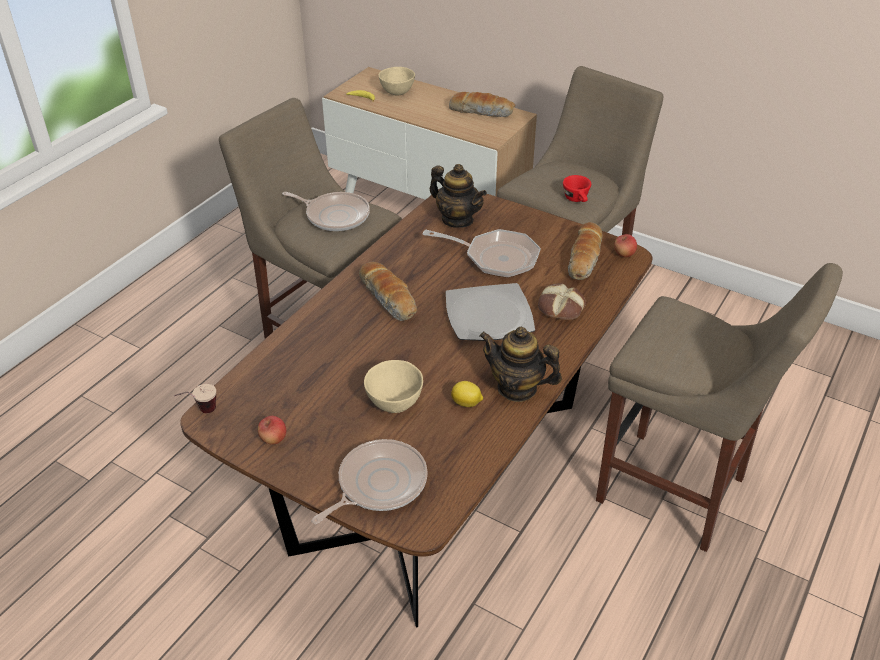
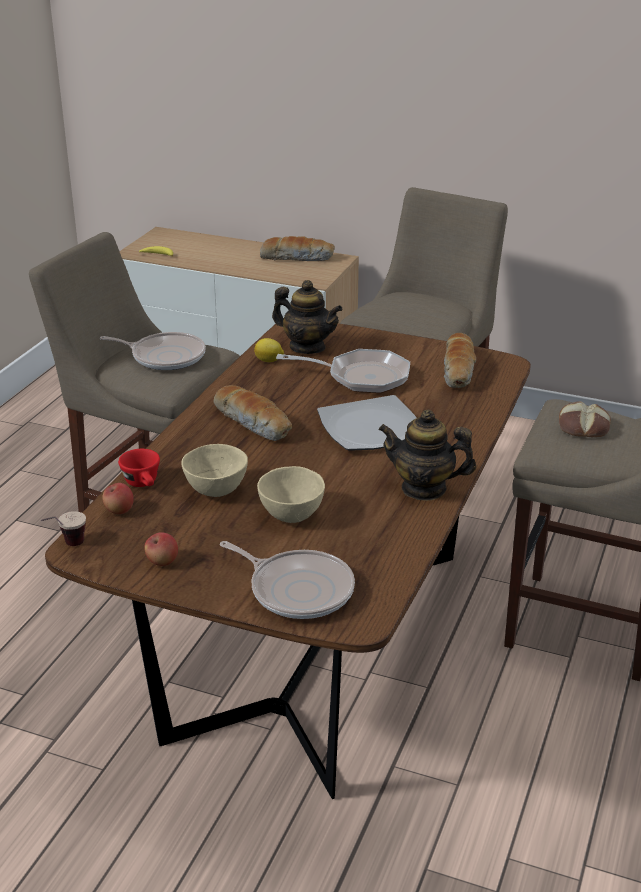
camera: 10 degrees left, 10 degrees down
(378, 484) = (297, 589): frying pan -> frying pan turned 90 degrees clockwise
(396, 93) = (196, 247): beige bowl -> beige bowl (215, 491)
(467, 403) = (373, 507): lemon -> lemon (269, 361)
(560, 308) = (446, 414): bread -> bread (583, 428)
(577, 200) = (431, 322): red cup -> red cup (143, 484)
(624, 254) = (499, 363): apple -> apple (119, 510)

